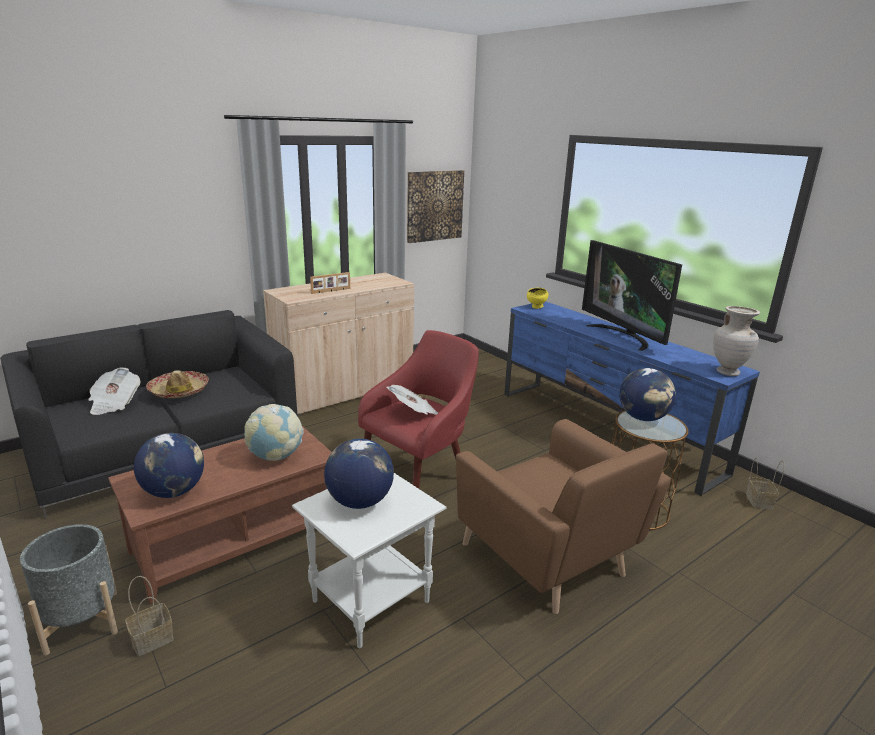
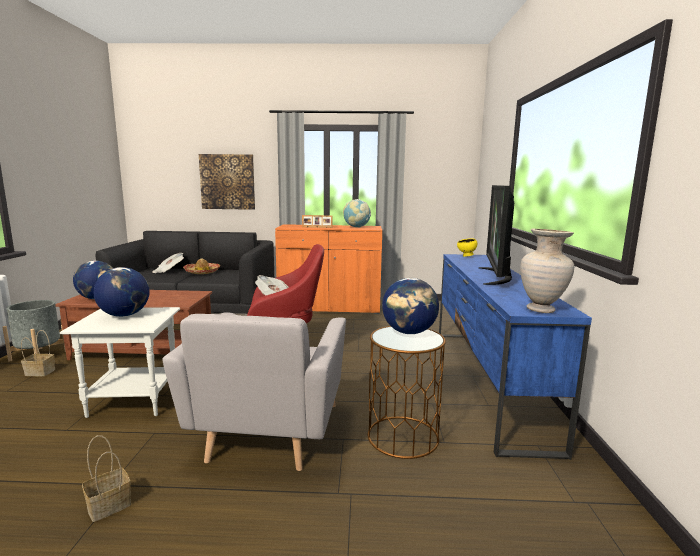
camera: 40 degrees right, 10 degrees down
(275, 456) = (165, 299): globe -> globe (356, 227)
(345, 390) = (330, 307): beige cabinet -> orange cabinet
(434, 206) = (439, 180): picture -> picture (227, 182)
(550, 559) = (268, 432): brown armchair -> grey armchair
(758, 500) = (566, 491): basket -> basket (110, 504)

